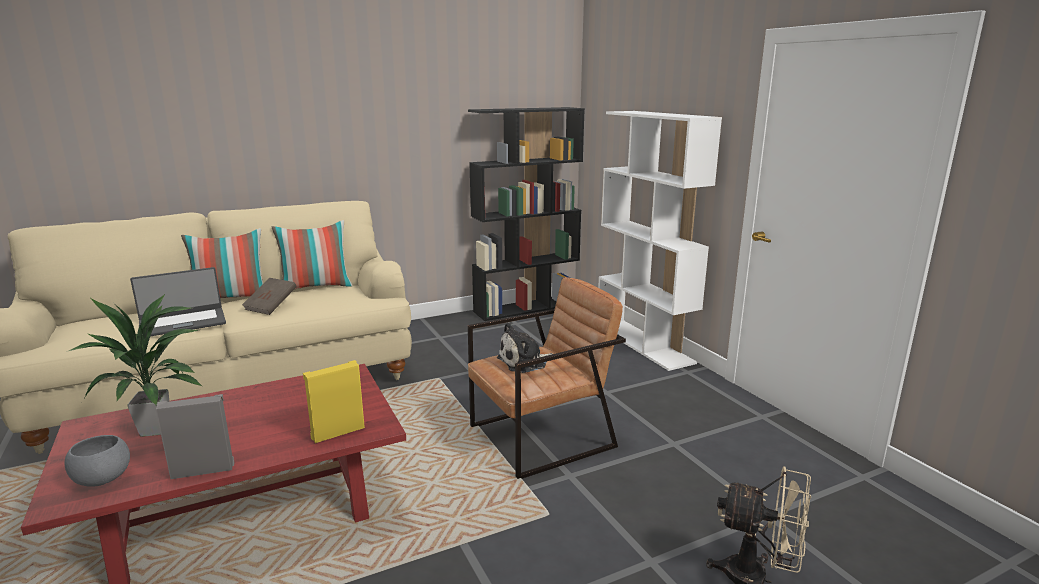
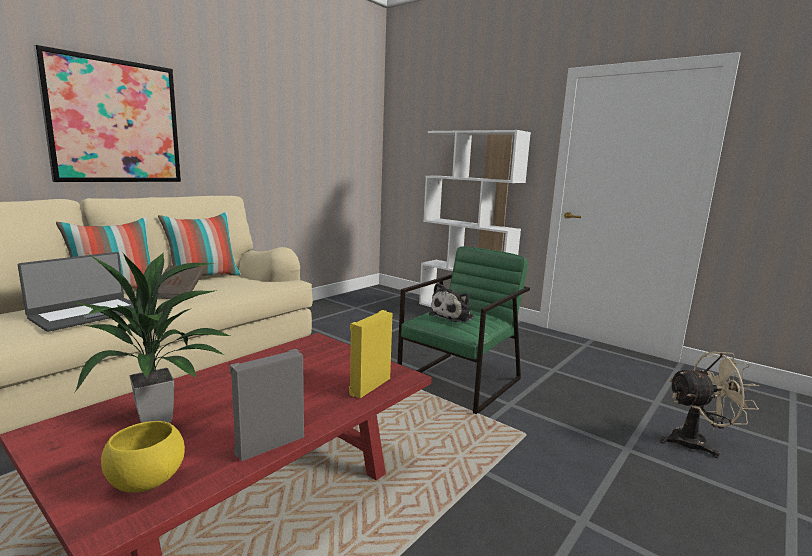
camera: 25 degrees left, 5 degrees down
(102, 479) = (146, 481): grey bowl -> yellow bowl
(250, 131) = (115, 121): none -> picture
(526, 307) = (352, 296): black bookcase -> none
(542, 436) = (460, 381): brown armchair -> green armchair

